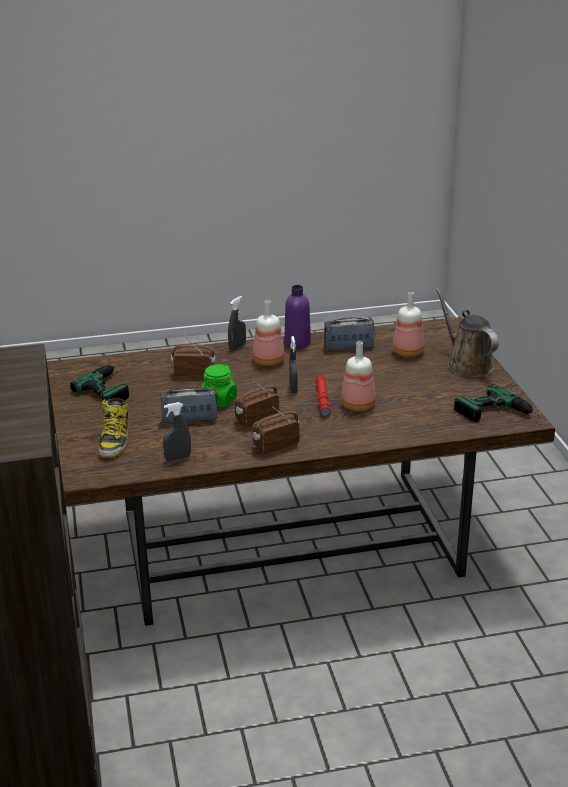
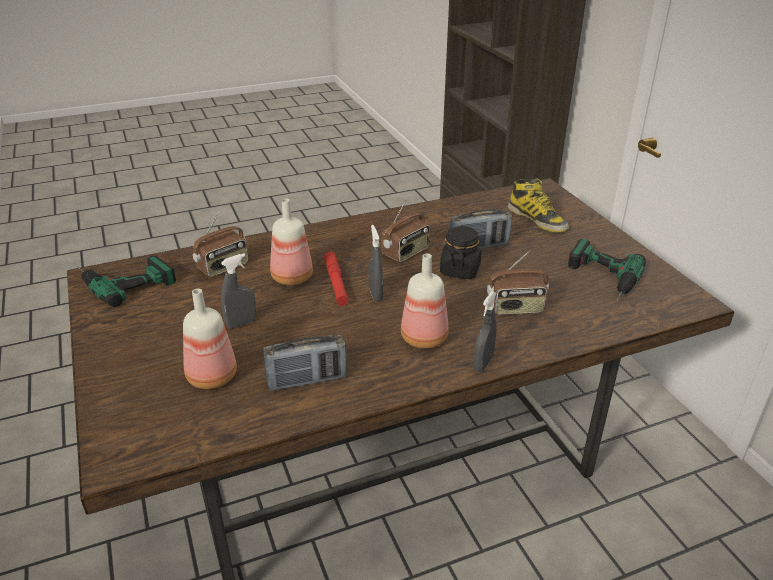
camera: 170 degrees right, 5 degrees up
(114, 441) = (537, 219): boot -> boot turned 150 degrees clockwise
(178, 458) = (464, 209): grey spray bottle -> grey spray bottle (241, 323)
(218, 401) = (460, 270): green jar -> black jar
(276, 445) = (376, 227): radio -> radio (223, 267)
(297, 343) = (392, 382): purple bottle -> none
(467, 364) = (126, 360): brown watering can -> none

